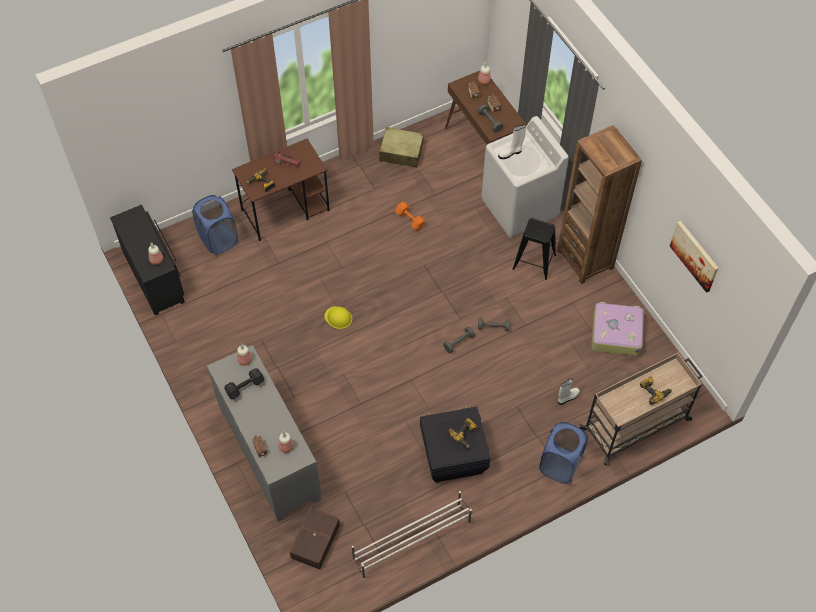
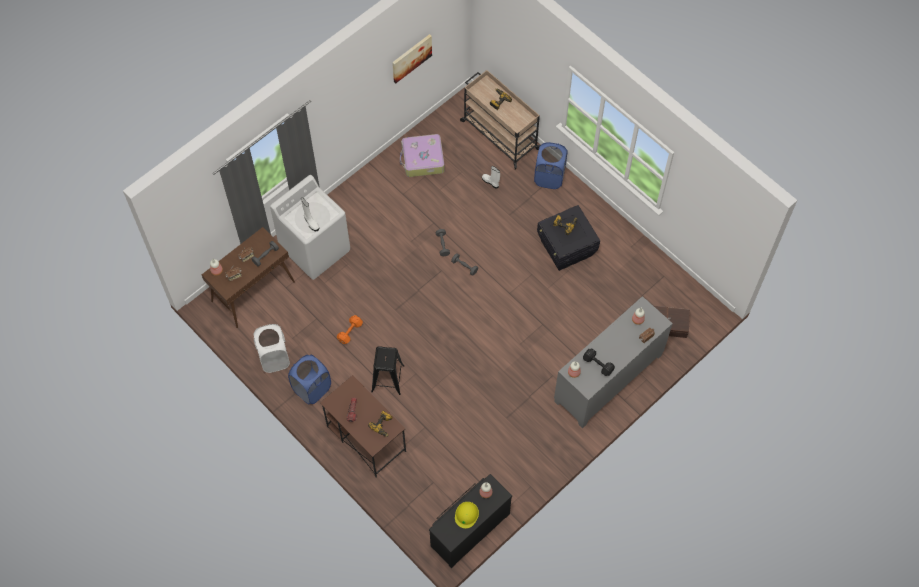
camera: 105 degrees left, 5 degrees up
(218, 239) = (414, 486): blue laundry basket -> blue laundry basket (312, 388)
(338, 317) = (467, 362): yellow hard hat -> yellow hard hat (466, 514)
(401, 152) = (274, 358): beige suitcase -> white laundry basket
(411, 541) = (643, 261): white shoe rack -> none
(534, 262) = (369, 228): black stool -> black stool (387, 378)
(585, 259) = (357, 191): brown bookcase -> none

